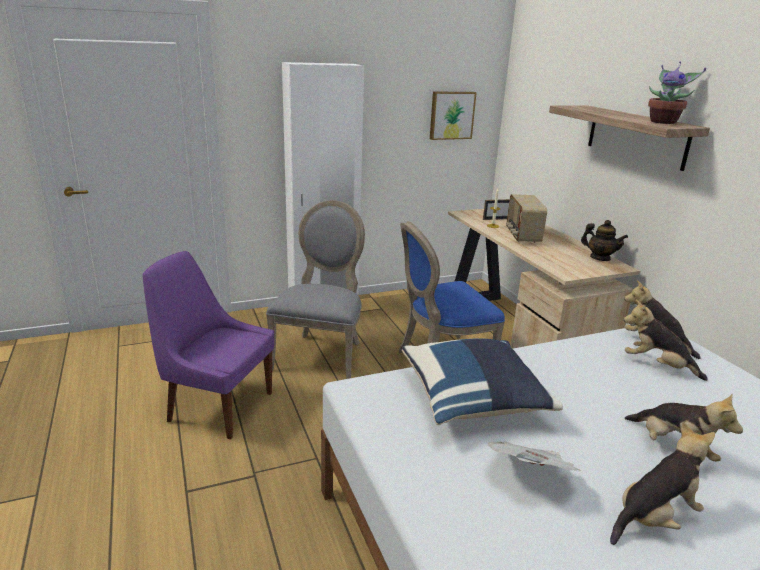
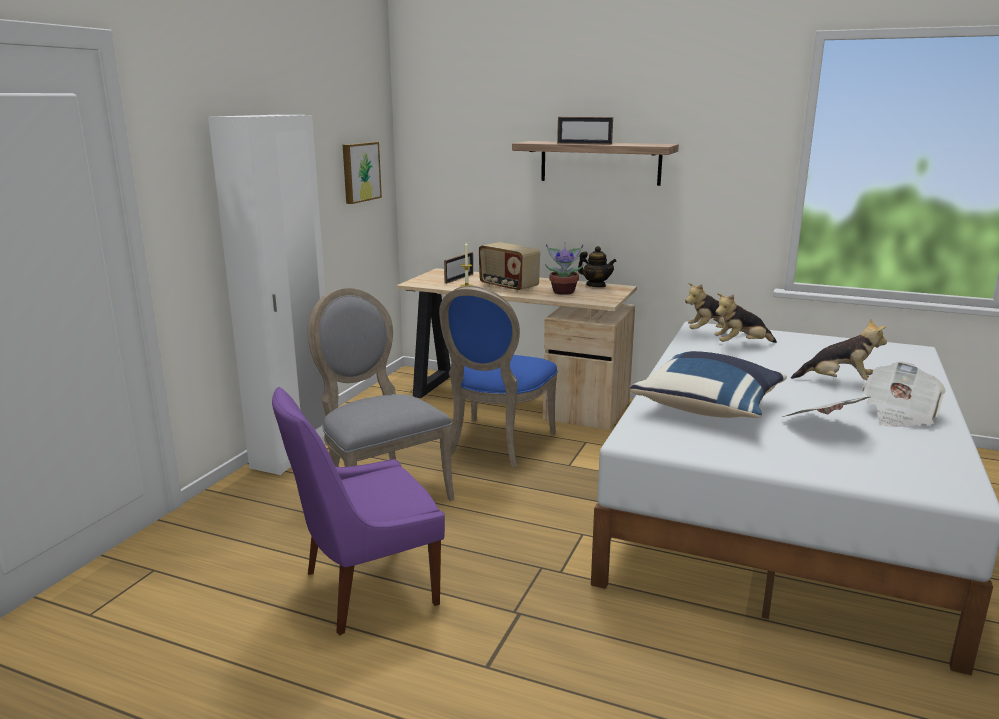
camera: 45 degrees left, 5 degrees down
(600, 258) = (596, 285): teapot -> teapot turned 45 degrees clockwise
(605, 114) = (584, 143): none -> picture frame
(654, 518) = (898, 414): plush toy -> newspaper
(664, 122) = (643, 144): potted plant -> potted plant (563, 292)

